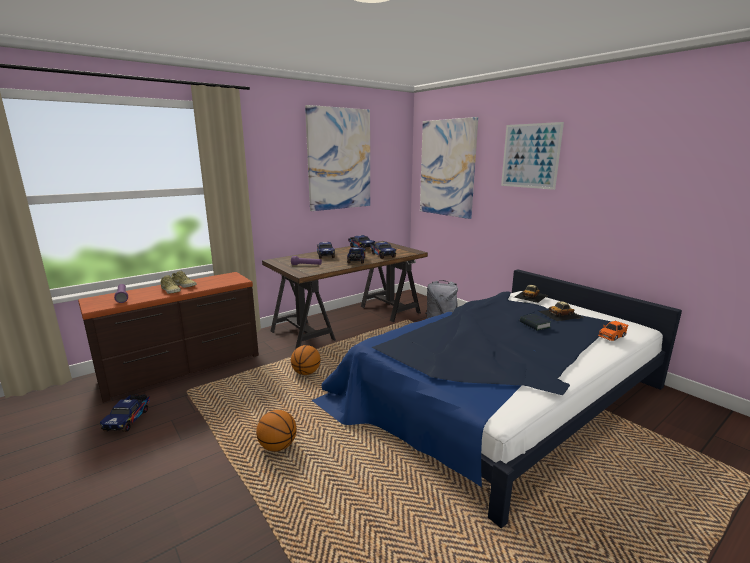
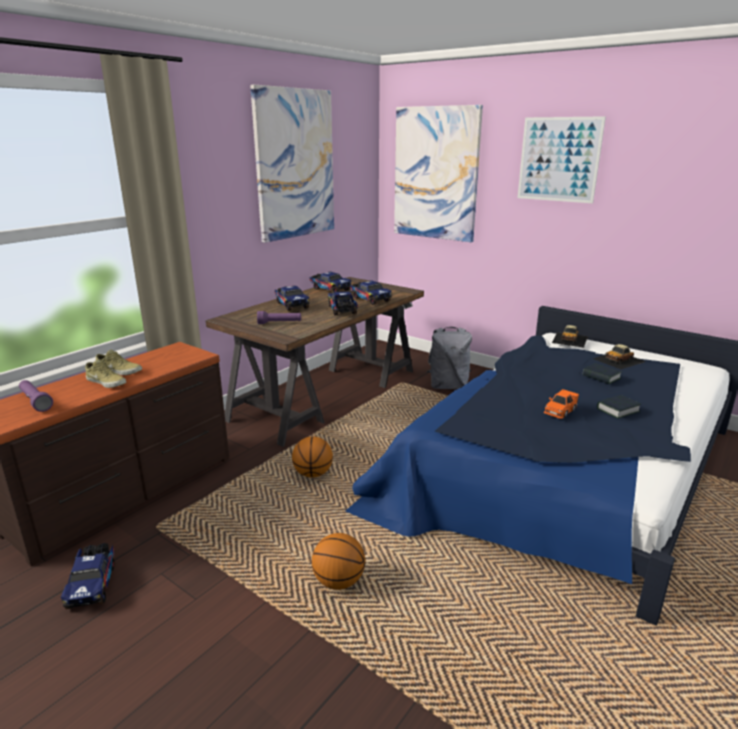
camera: 15 degrees left, 5 degrees up
(528, 349) = (617, 410): none -> book
(612, 336) = (689, 381): orange toy car -> orange toy car (560, 411)

